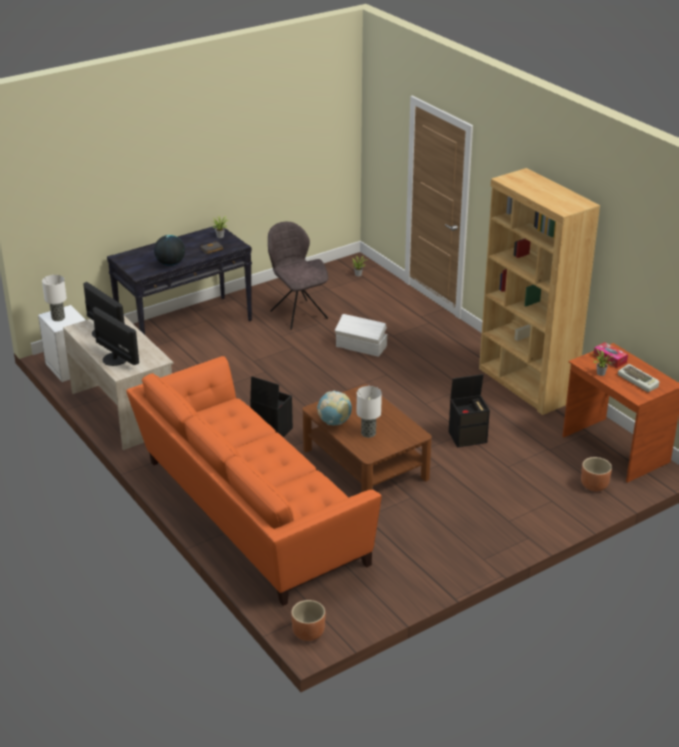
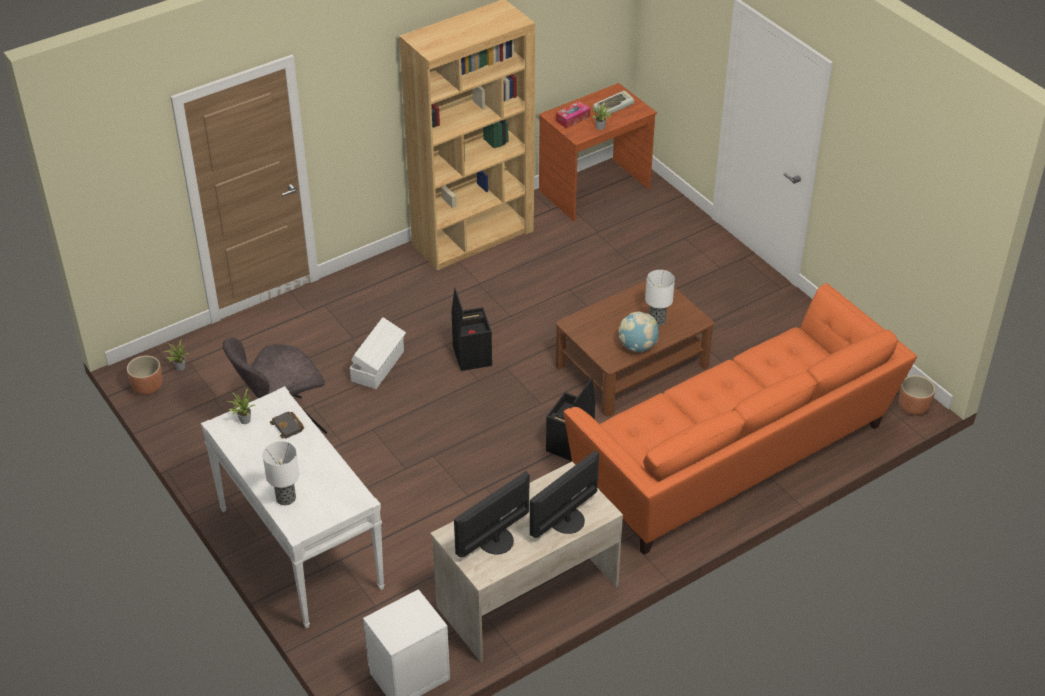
camera: 90 degrees left, 10 degrees up
(57, 318) = (404, 627): table lamp -> table lamp (286, 498)
(170, 264) = (328, 469): globe -> none
(185, 325) = (299, 548): black console table -> white console table
(468, 436) = (576, 286): black storage box -> black storage box (471, 355)
(593, 486) = (657, 209): brown planter -> brown planter (148, 387)

